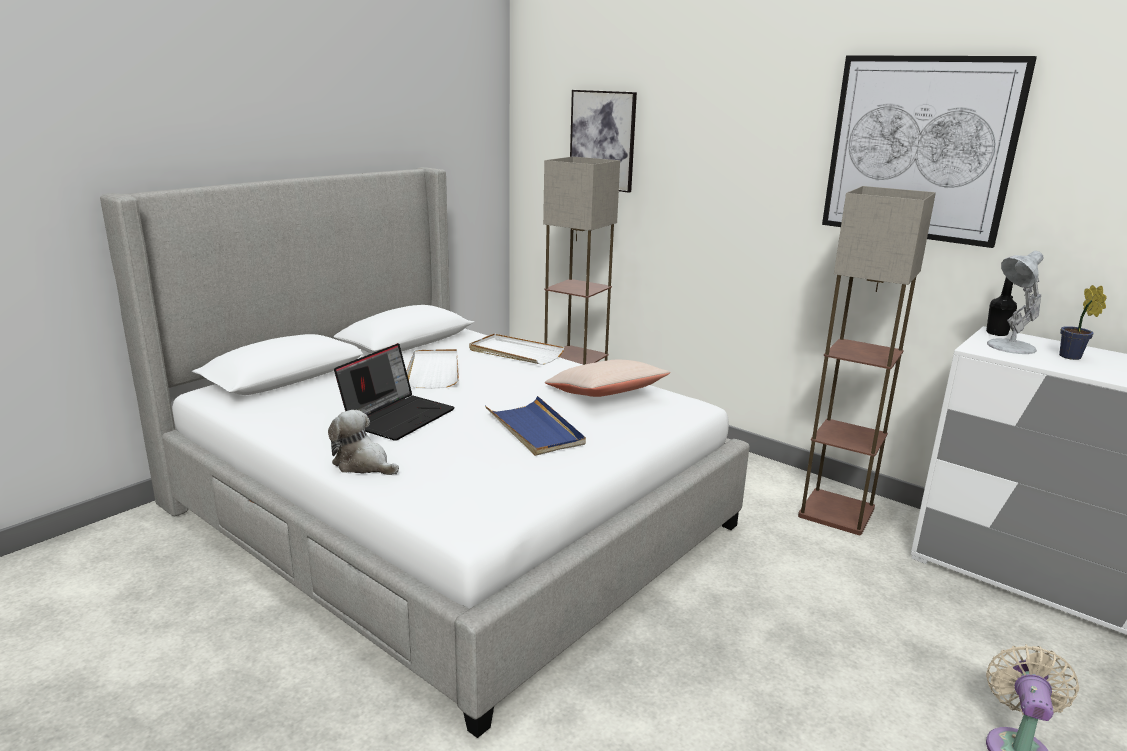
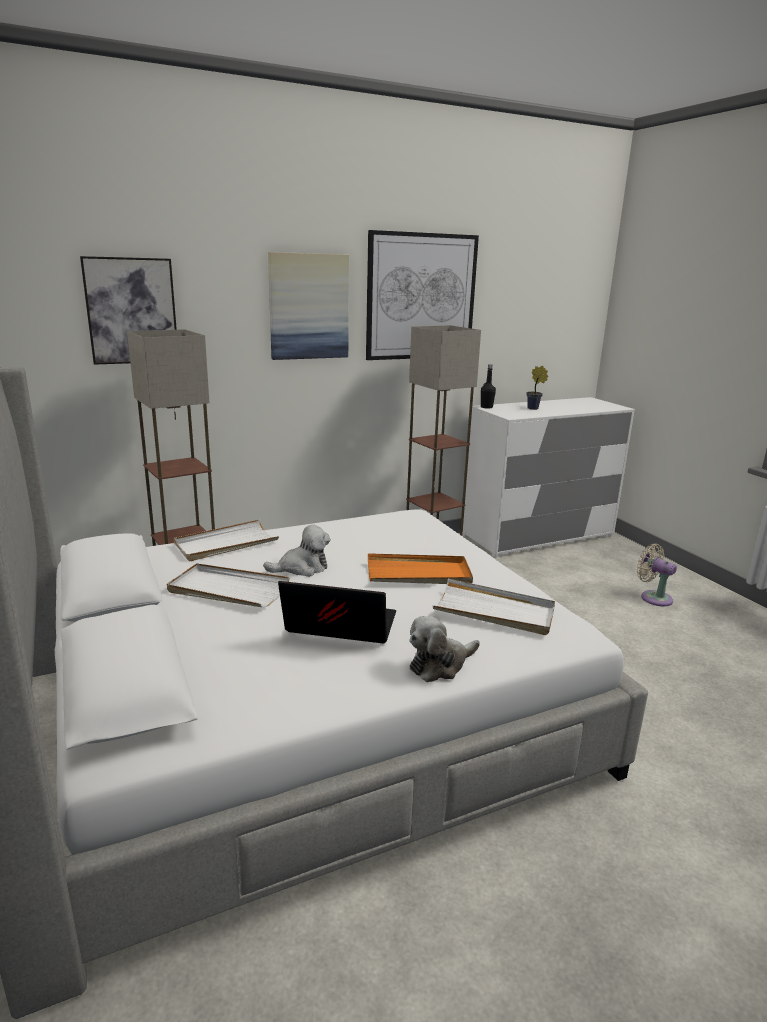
camera: 65 degrees left, 0 degrees up
(398, 416) = (338, 628): laptop -> laptop turned 45 degrees counterclockwise
(477, 472) = (494, 611): none -> white tray
(498, 385) = (302, 568): none -> plush toy
(535, 429) = (418, 574): blue tray -> orange tray
(605, 395) = (368, 534): beige pillow -> none
(761, 149) = (308, 306): none -> picture
(1009, 347) = (511, 411): white table lamp -> none

